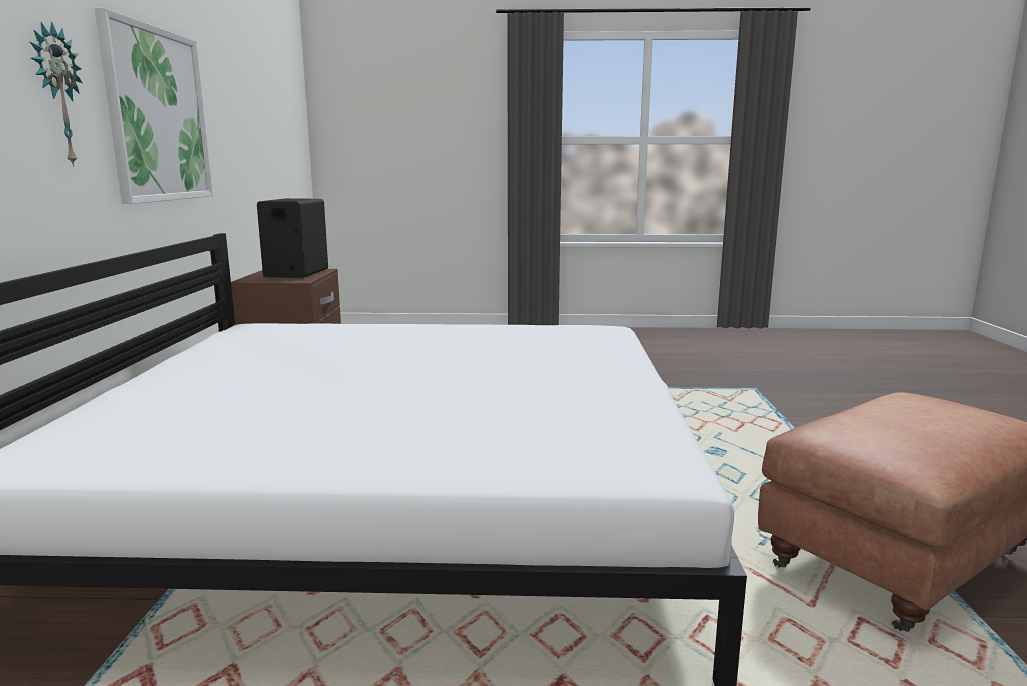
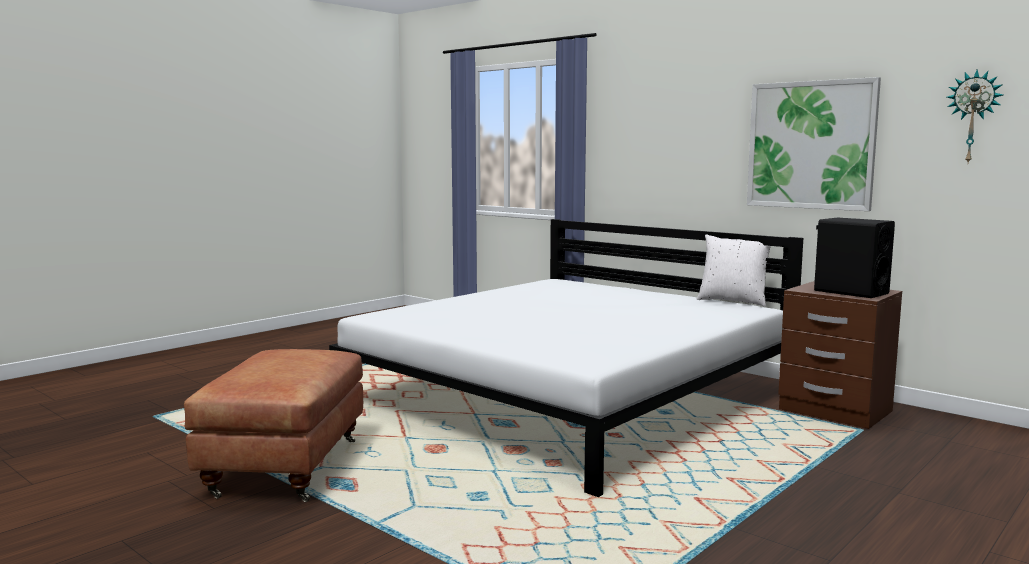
camera: 130 degrees right, 5 degrees down
(56, 96) = (709, 142): wall clock -> wall clock (973, 117)
(207, 337) = (733, 301): none -> white pillow

